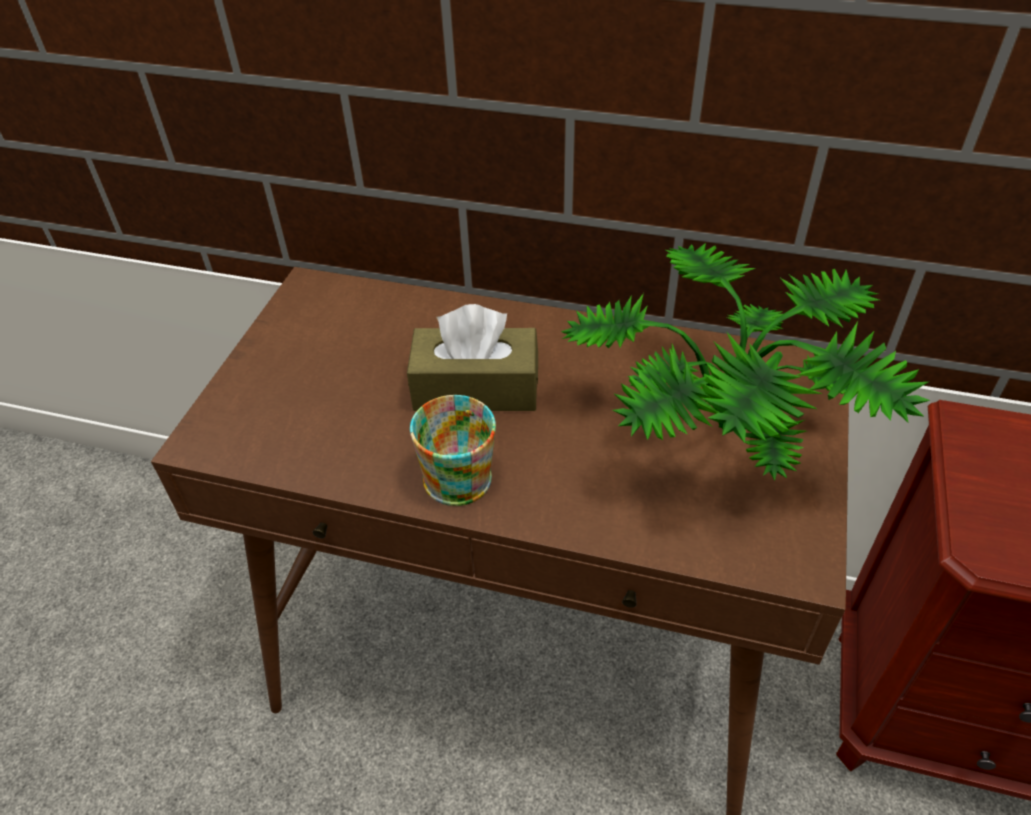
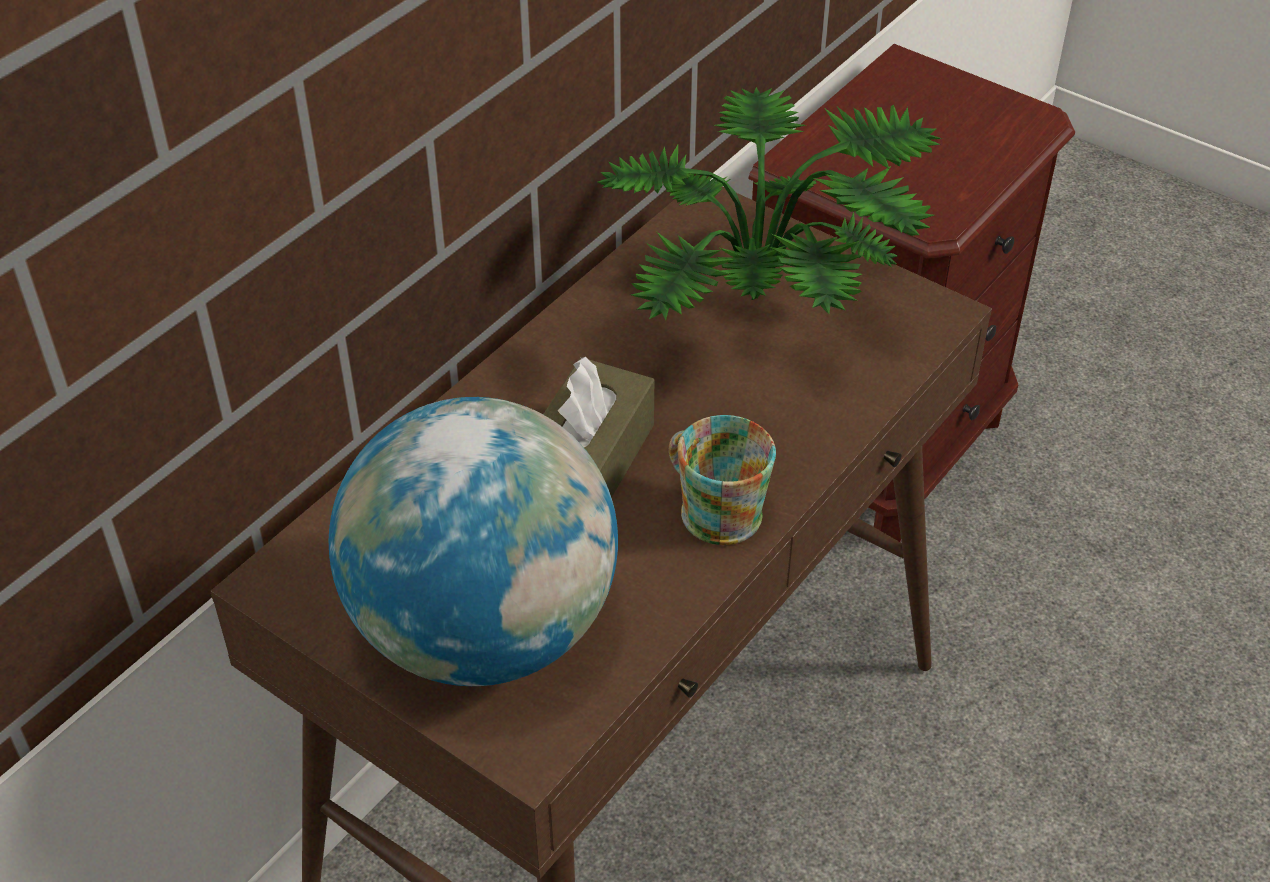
camera: 70 degrees left, 0 degrees up
(298, 387) = (484, 629): none -> globe

